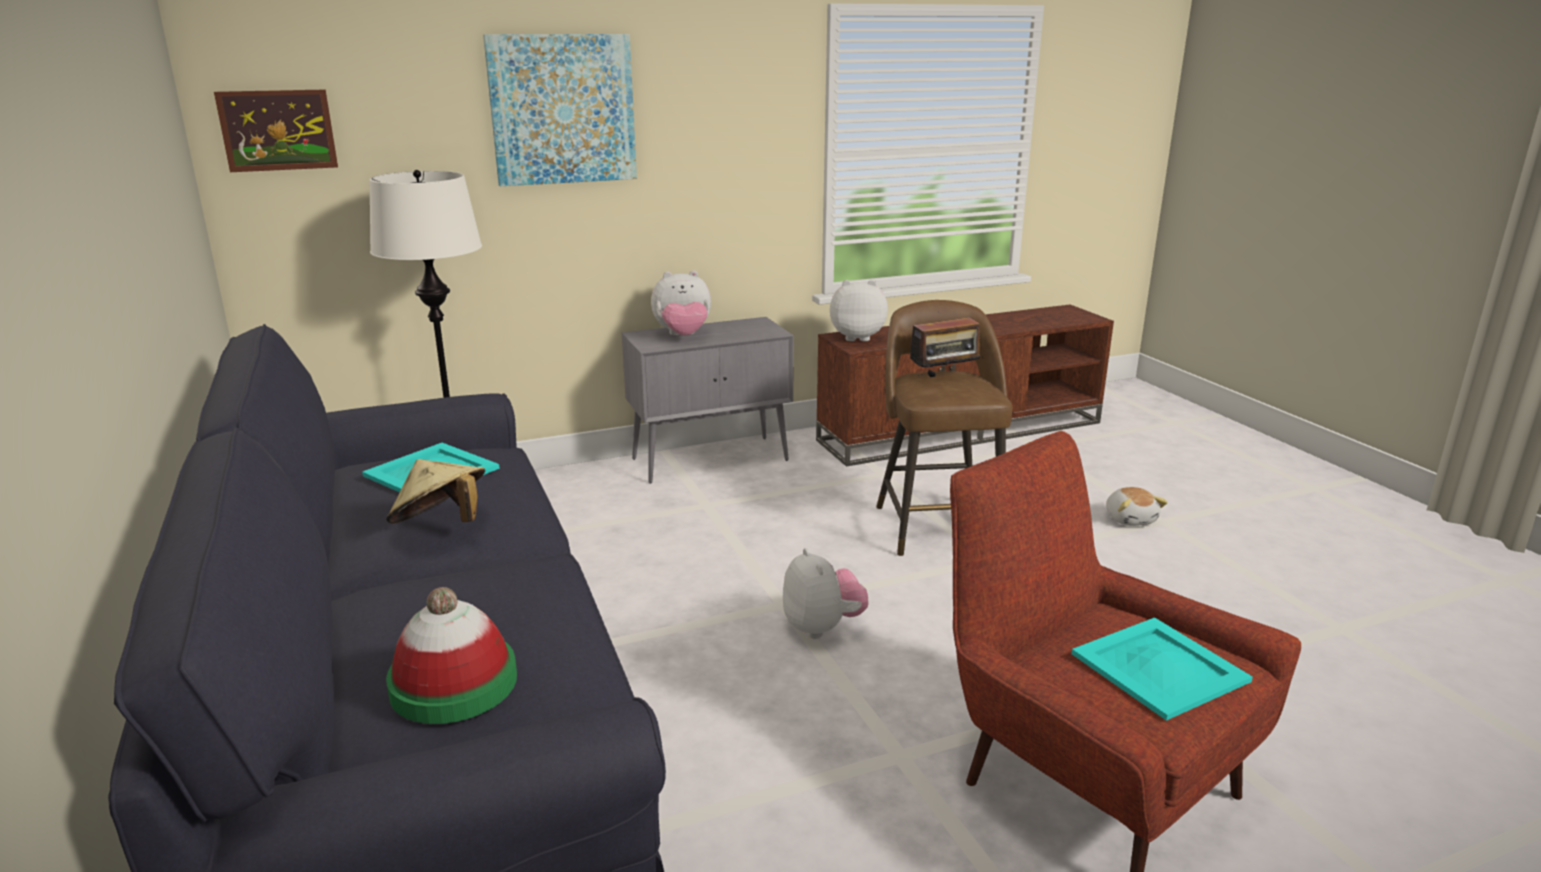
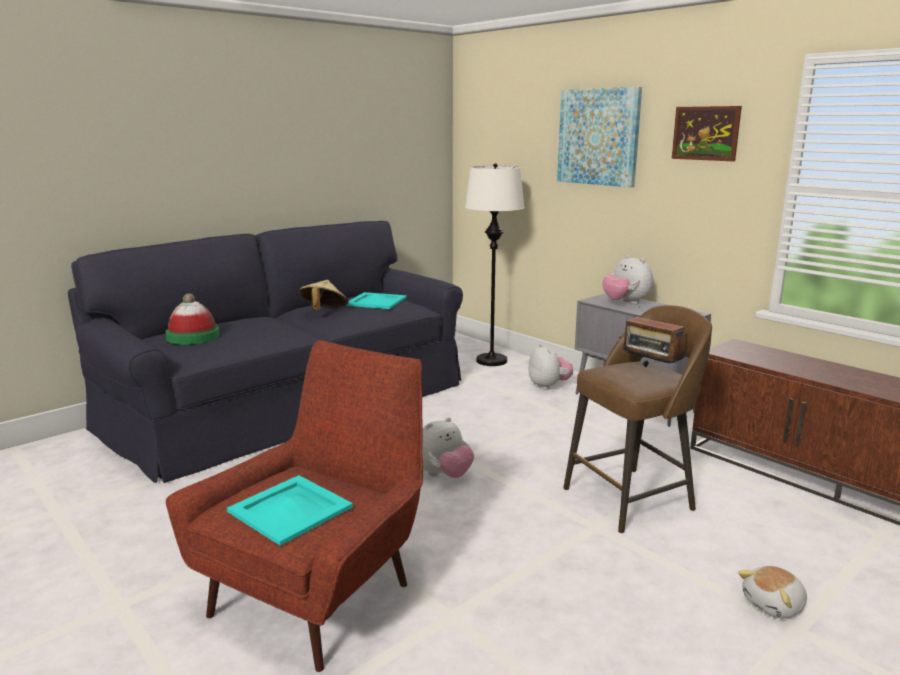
camera: 70 degrees right, 5 degrees down
(278, 130) = (479, 140): picture -> picture (705, 133)
(857, 337) = (748, 349): plush toy -> plush toy (549, 386)

